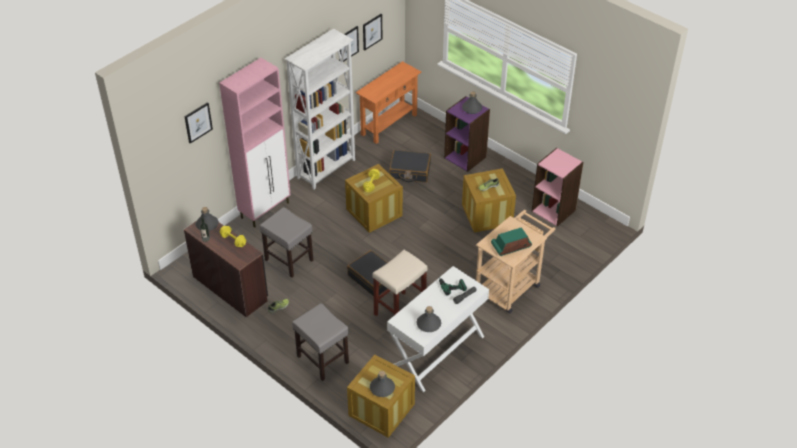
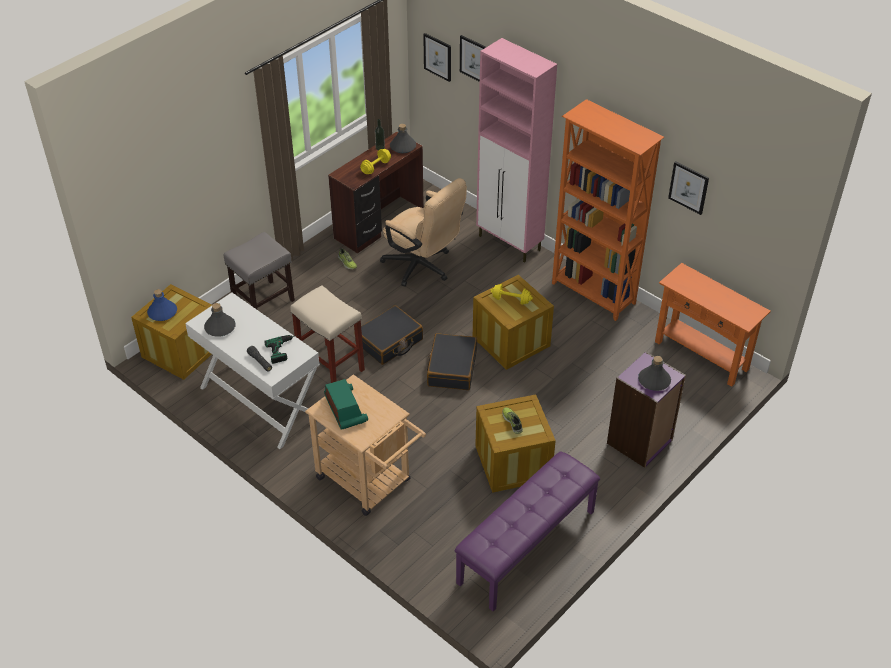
camera: 90 degrees right, 0 degrees up
(289, 260) = (423, 268): grey stool -> beige office chair
(327, 169) = (593, 294): white bookcase -> orange bookcase
(372, 31) = (732, 213): picture -> picture (437, 57)
(382, 388) = (162, 313): grey bottle -> blue bottle
(410, 171) = (599, 378): black suitcase -> black suitcase (451, 368)
(554, 210) = (527, 547): pink bookcase -> purple bench

